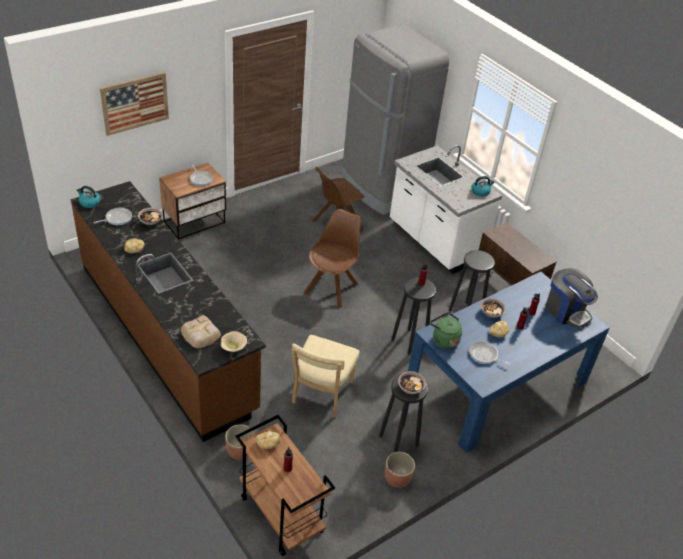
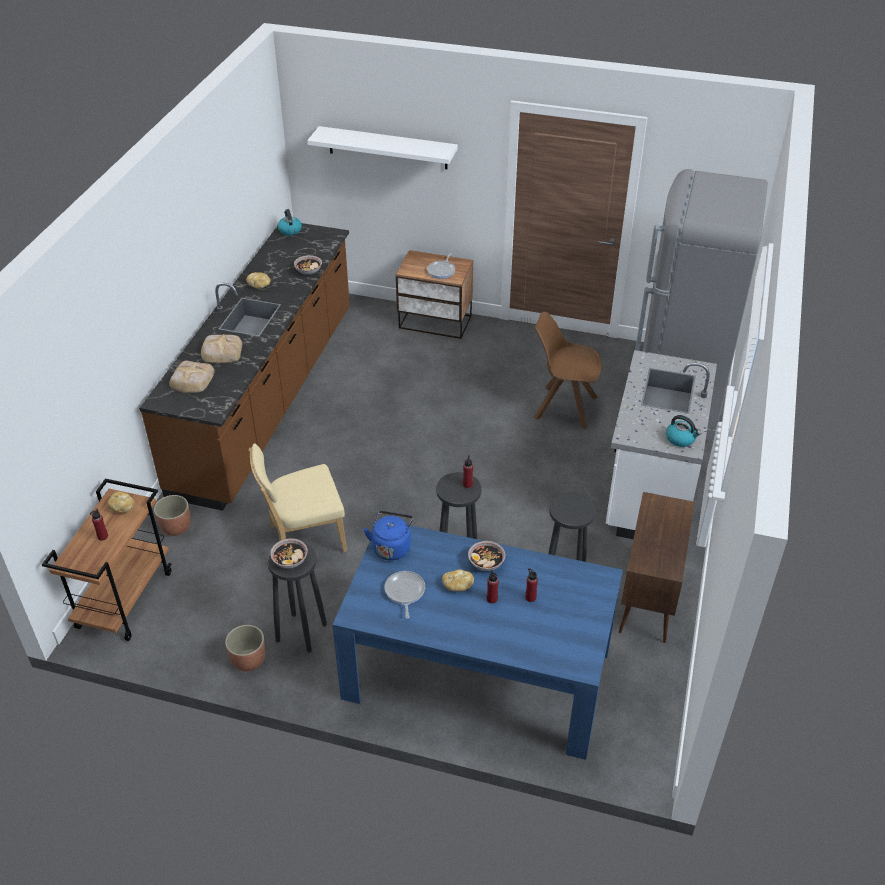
camera: 55 degrees right, 0 degrees up
(117, 218) = (288, 254): frying pan -> none
(135, 103) = (387, 148): picture -> white shelf
(187, 305) = (221, 351): none -> bread
(233, 348) = (194, 408): beige bowl -> none
(332, 287) = (465, 458): brown chair -> none
(443, 340) = (391, 547): green kettle -> blue kettle
(566, 311) = (575, 628): coffee machine -> none

